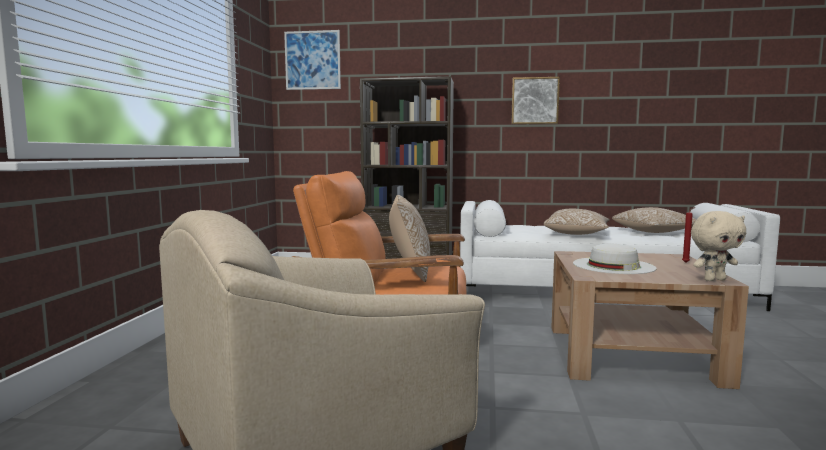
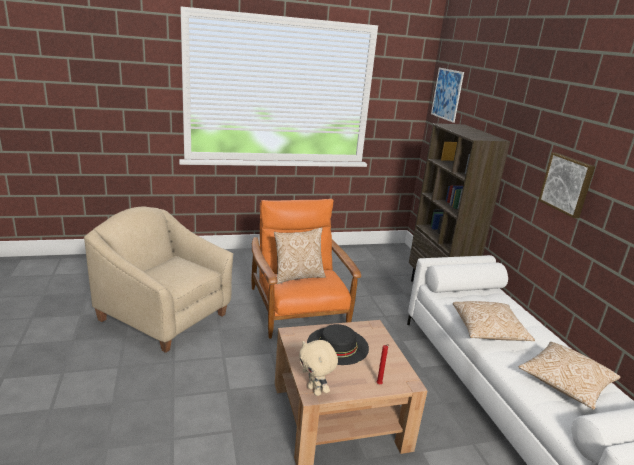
camera: 65 degrees right, 15 degrees up
(613, 265) = (337, 345): white hat -> black hat

